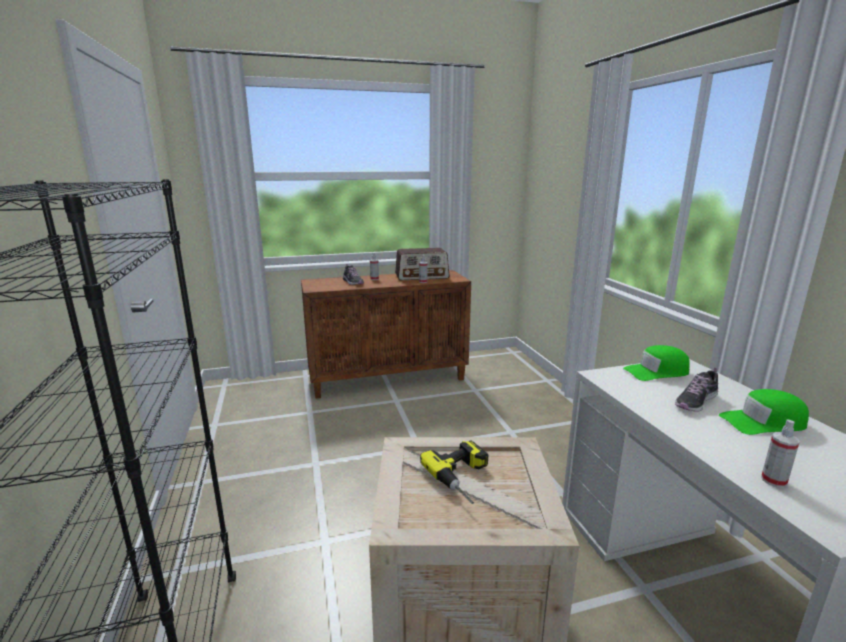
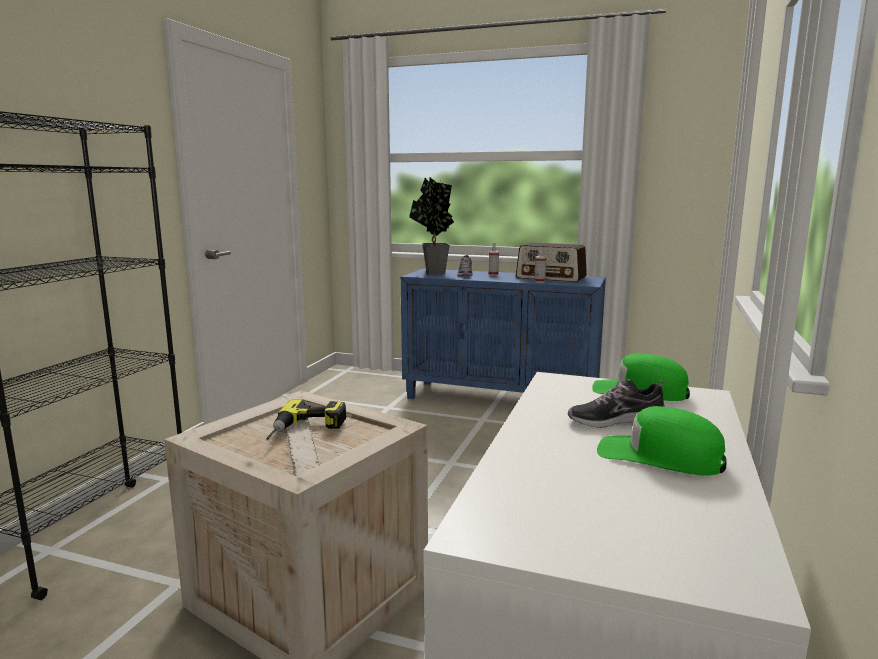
camera: 35 degrees right, 5 degrees down
(324, 285) = (433, 273): none -> potted plant
(388, 378) = (501, 399): brown cabinet -> blue cabinet
(773, 481) = (519, 490): spray bottle -> none

